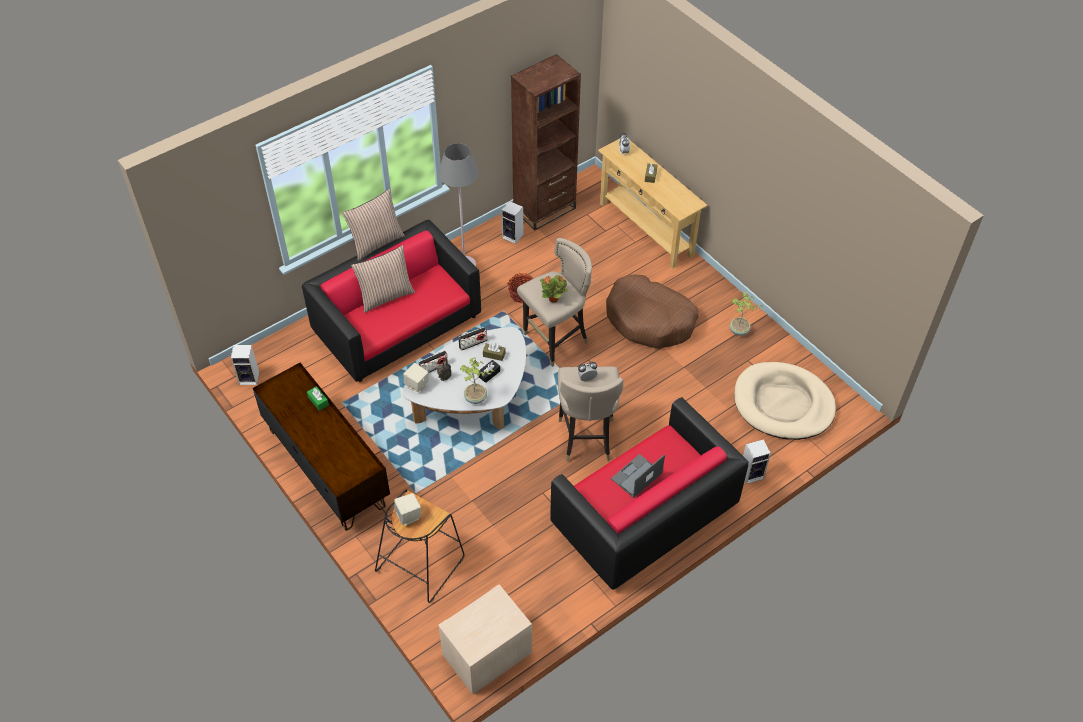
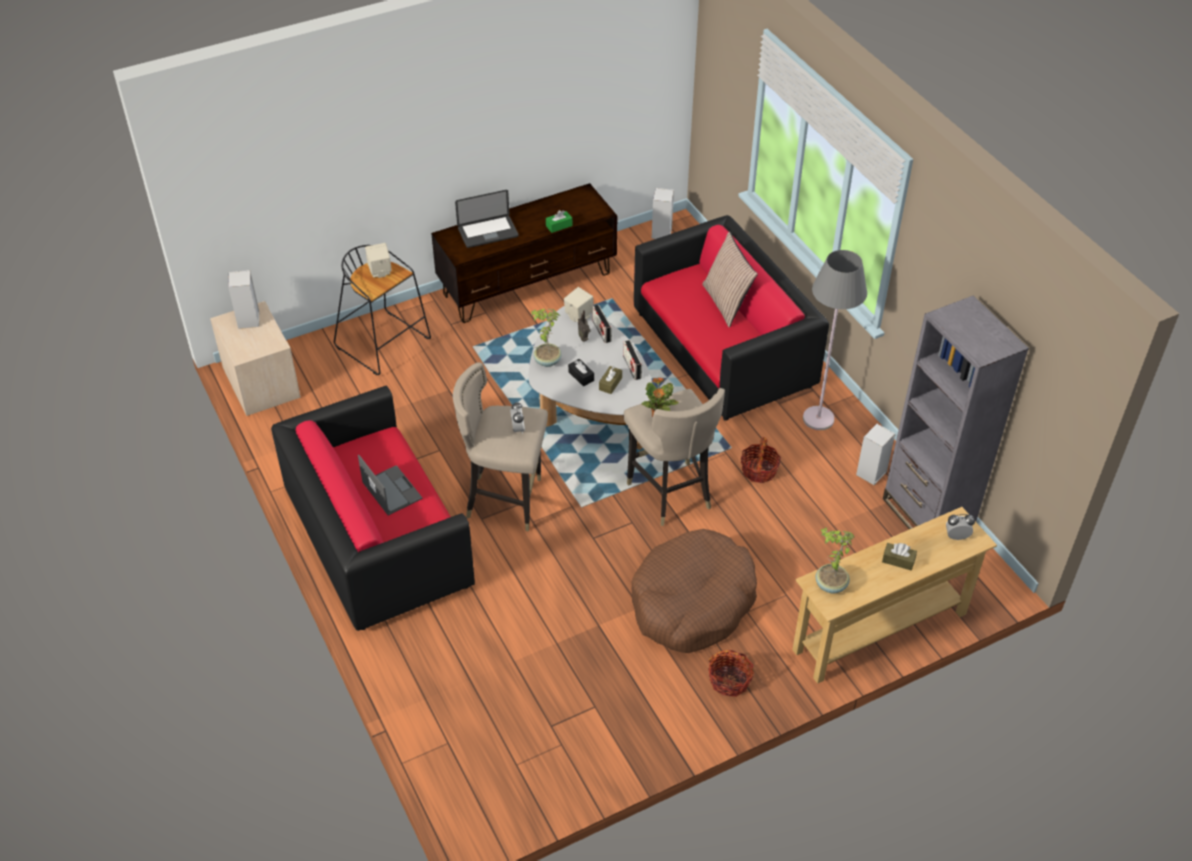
camera: 100 degrees right, 5 degrees down
(332, 452) = (488, 233): none -> laptop
(376, 242) = (787, 272): pillow -> none
(544, 209) = (927, 515): brown bookcase -> grey bookcase
(705, 296) = (729, 680): none -> basket
(739, 331) = (653, 708): potted plant -> potted plant (830, 585)
(752, 473) = (400, 664): speaker -> speaker (249, 321)
(783, 404) = (505, 731): beige dog bed -> none

